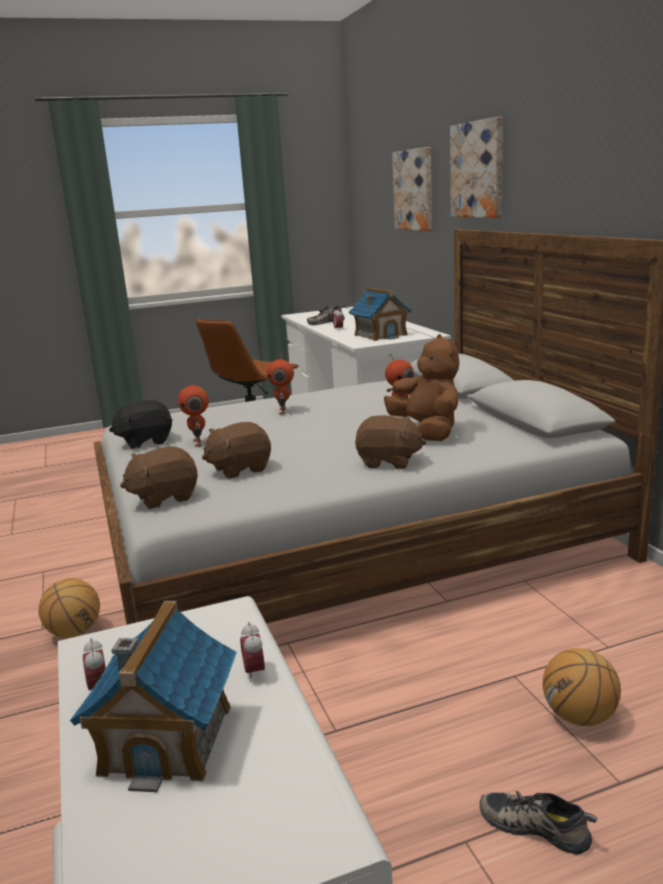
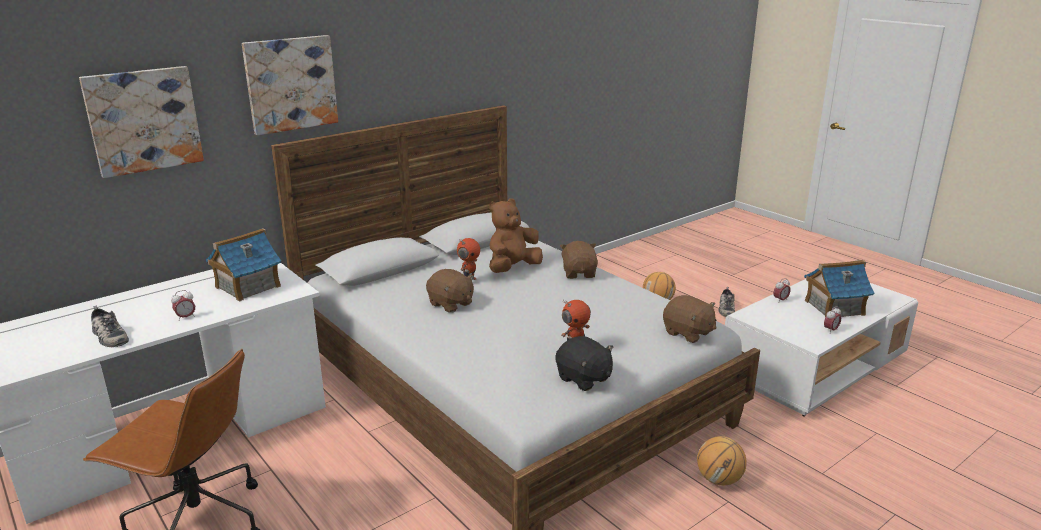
camera: 110 degrees left, 5 degrees up
(239, 469) = (621, 318): brown plush toy -> brown plush toy (450, 304)
(283, 411) = (472, 329): toy robot -> none

